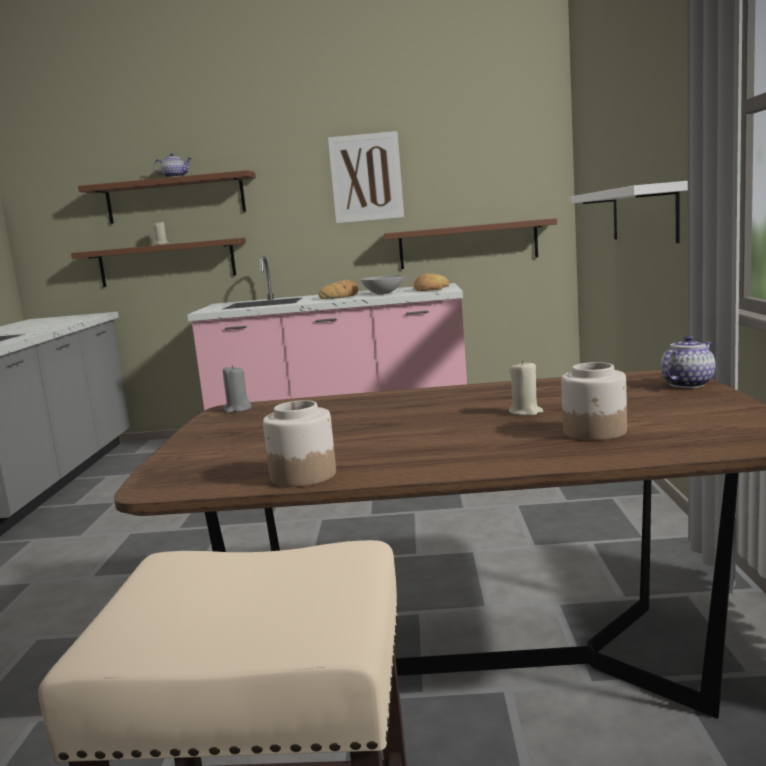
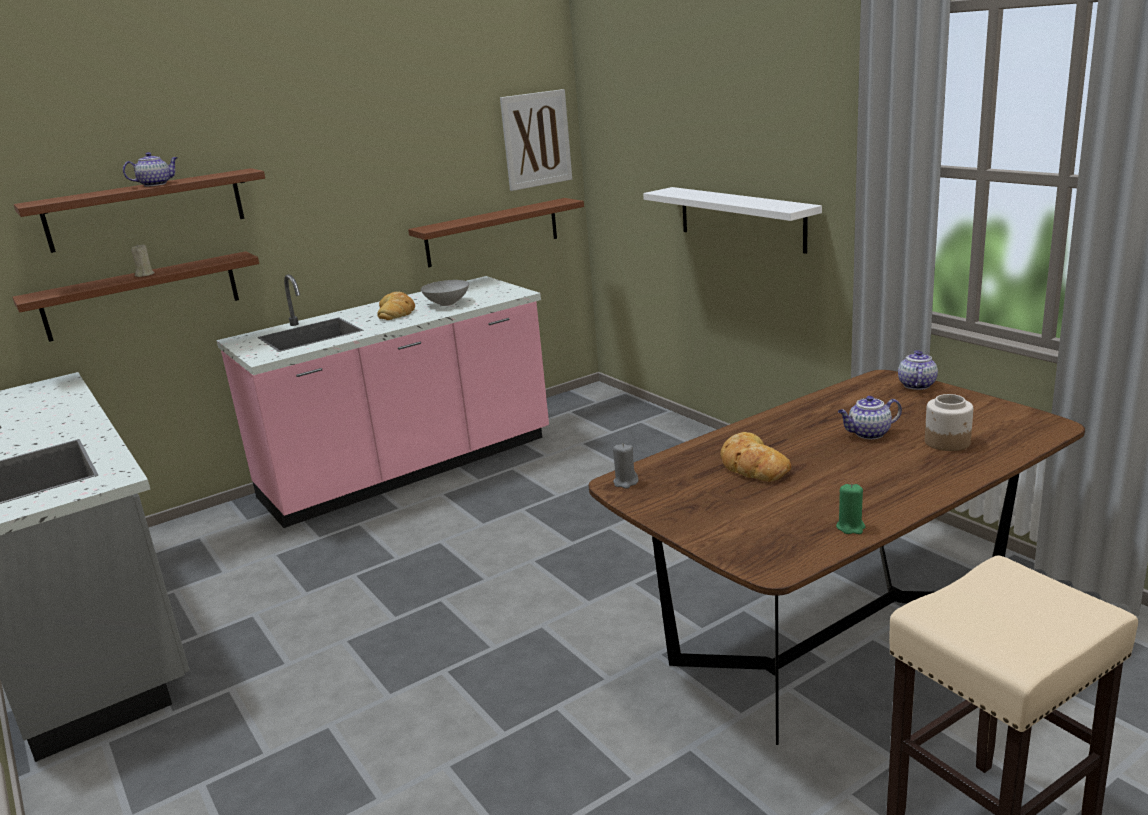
camera: 35 degrees left, 10 degrees up
(303, 475) = (850, 527): jar -> green candle
(366, 178) = (384, 167): picture -> picture (536, 139)
(430, 289) = (490, 291): bread -> bread (752, 465)
(525, 412) = (868, 434): beige candle -> teapot

